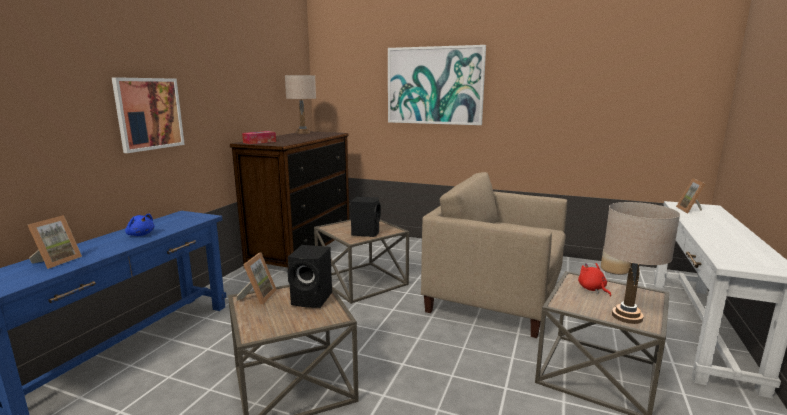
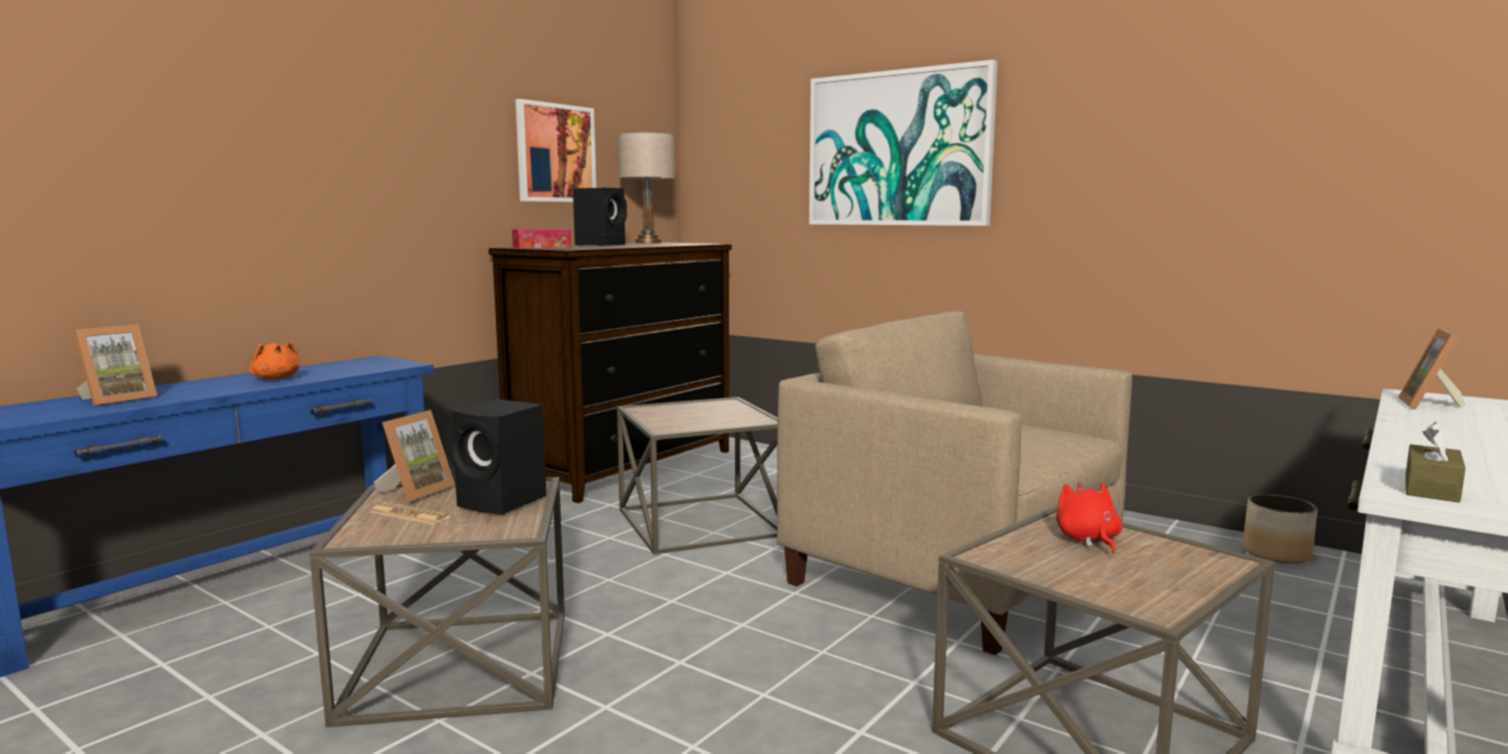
camera: 15 degrees right, 5 degrees down
(140, 234) = (276, 378): blue plush toy -> orange plush toy
(149, 114) = (331, 180): picture -> picture (555, 153)
(269, 314) = (409, 515): none -> newspaper
(366, 232) = (702, 420): black speaker -> black speaker (601, 245)
(626, 316) = (1119, 591): beige table lamp -> none
(736, 261) = (1431, 488): none -> brown tissue box

